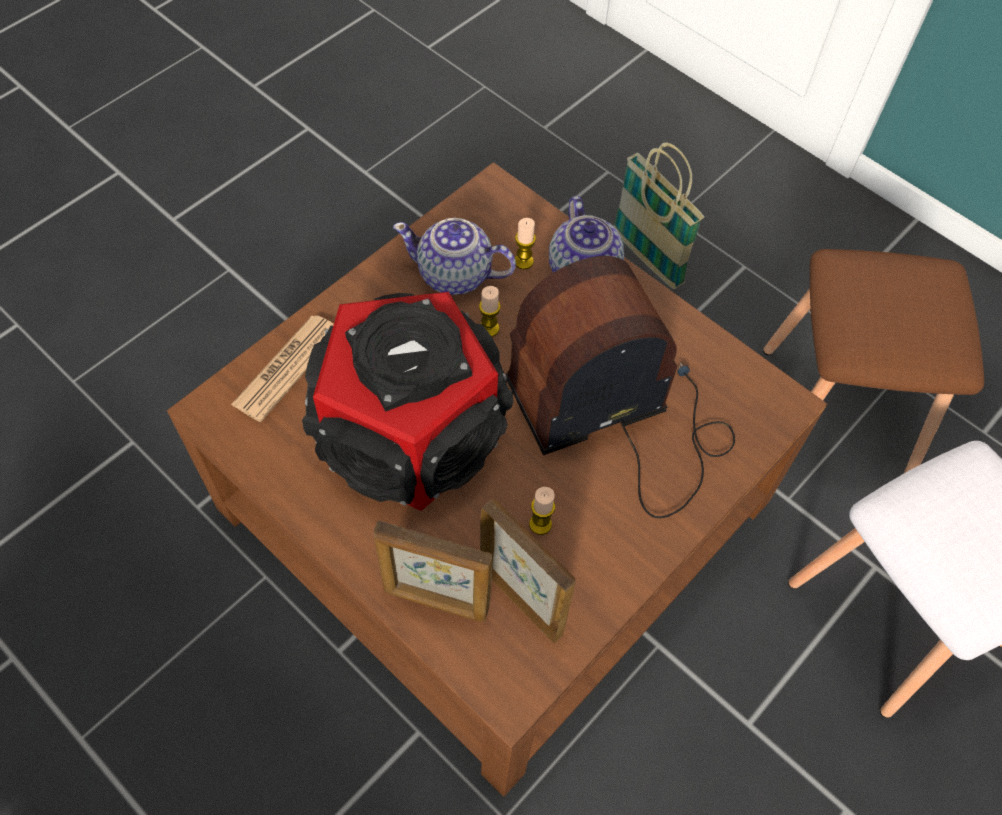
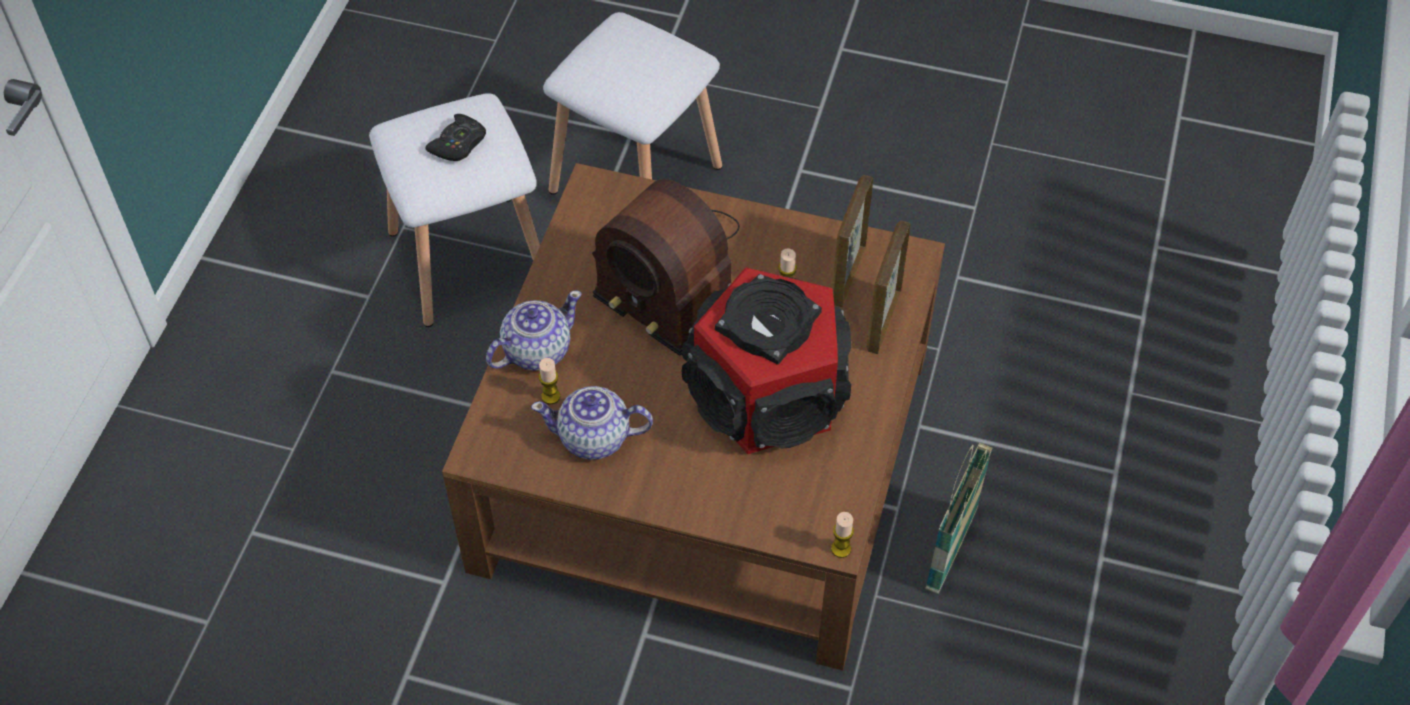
camera: 115 degrees left, 5 degrees down
(287, 368) = (763, 510): newspaper -> none
(436, 601) = (883, 321): picture frame -> picture frame turned 150 degrees counterclockwise
(455, 275) = (595, 438): teapot -> teapot turned 105 degrees clockwise
(489, 328) = (636, 390): candle -> candle (841, 549)
(647, 259) = (362, 452): basket -> basket (951, 550)
(838, 410) = (467, 258): brown stool -> white stool
(900, 313) = (458, 144): none -> black game controller

